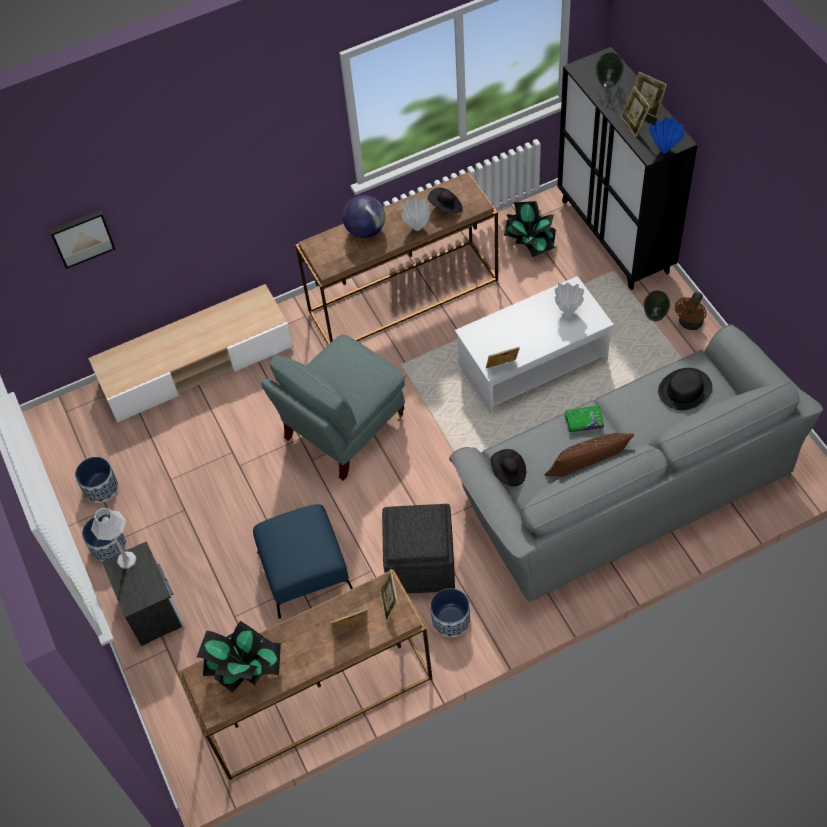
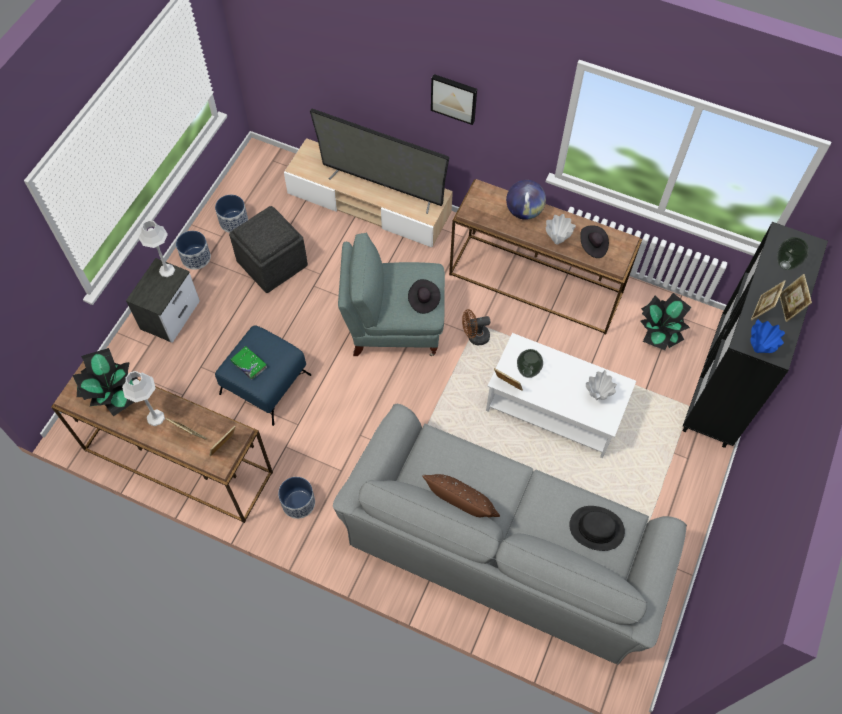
camera: 45 degrees right, 5 degrees up
(82, 237) = (325, 48): picture -> picture (454, 98)
(205, 332) = (382, 186): none -> television
(305, 646) = (155, 417): none -> grey table lamp
(421, 564) = (327, 452): grey ottoman -> grey ottoman (272, 264)
(508, 473) = (417, 453): black hat -> black hat (423, 300)
(583, 421) = (505, 474): green book -> green book (249, 364)
(655, 316) = (674, 464): vase -> vase (528, 372)
(689, 324) = (690, 494): brown fan -> brown fan (474, 337)

